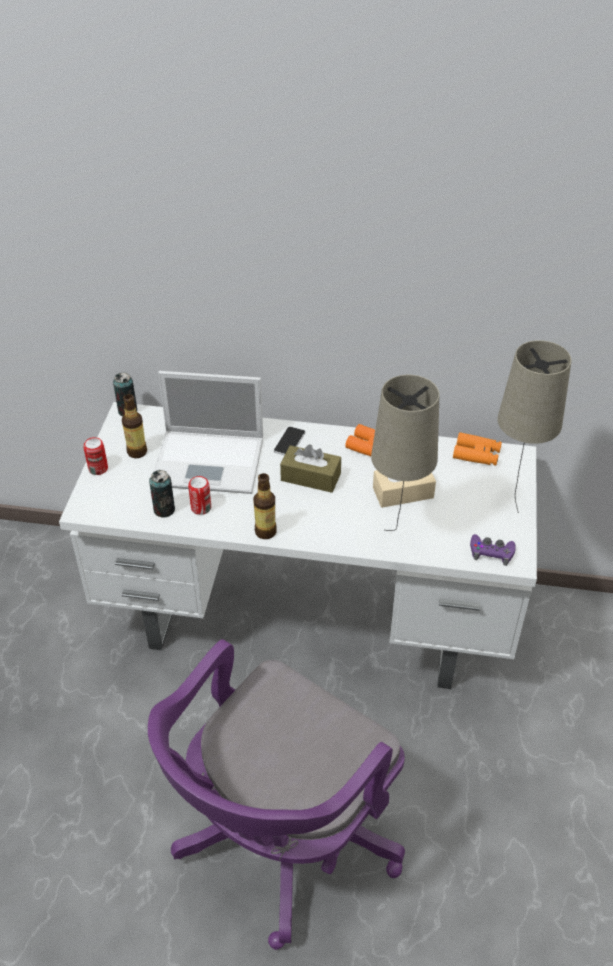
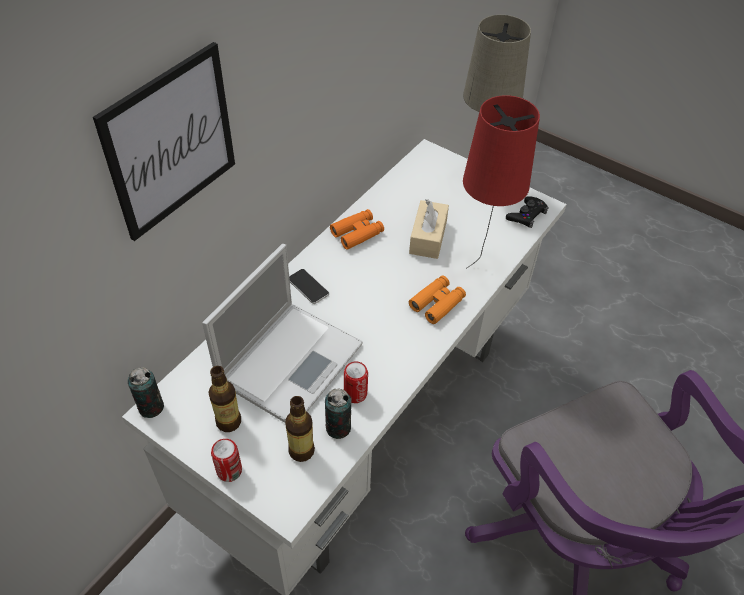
camera: 65 degrees left, 5 degrees up
(206, 242) = (171, 142): none -> picture
(265, 532) = (420, 353): bottle -> bottle (301, 450)
(310, 477) = (367, 290): brown tissue box -> none
(397, 538) = (480, 264): beige table lamp -> red table lamp
(476, 454) = (411, 174): orange binoculars -> orange binoculars (437, 303)
(491, 552) = (526, 215): purple game controller -> black game controller

